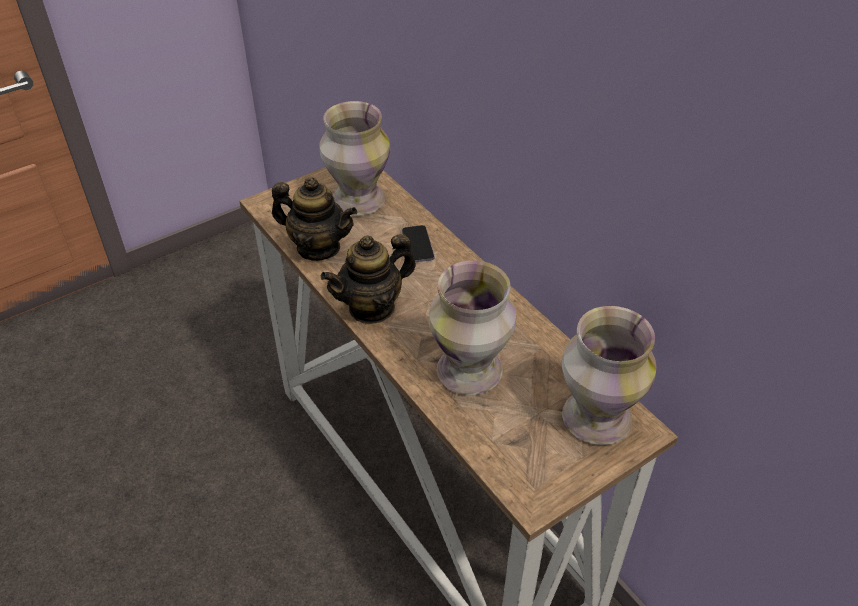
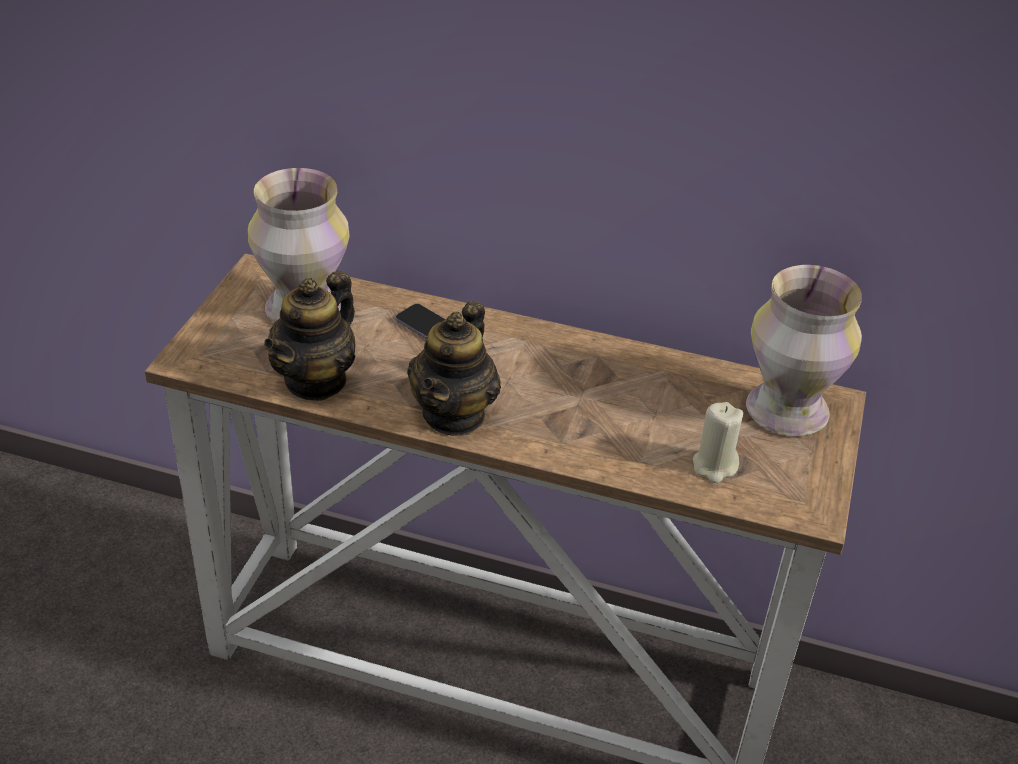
camera: 40 degrees left, 5 degrees down
(318, 247) = (316, 380): teapot -> teapot turned 135 degrees clockwise
(469, 372) = (628, 429): vase -> none
(499, 428) = (714, 466): none -> beige candle

